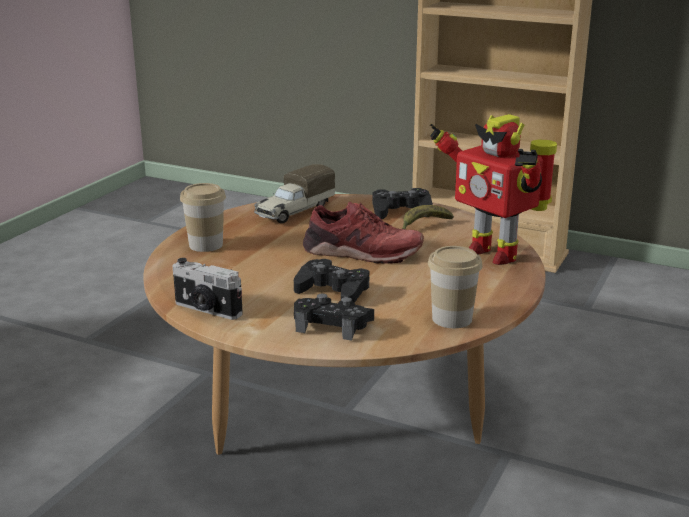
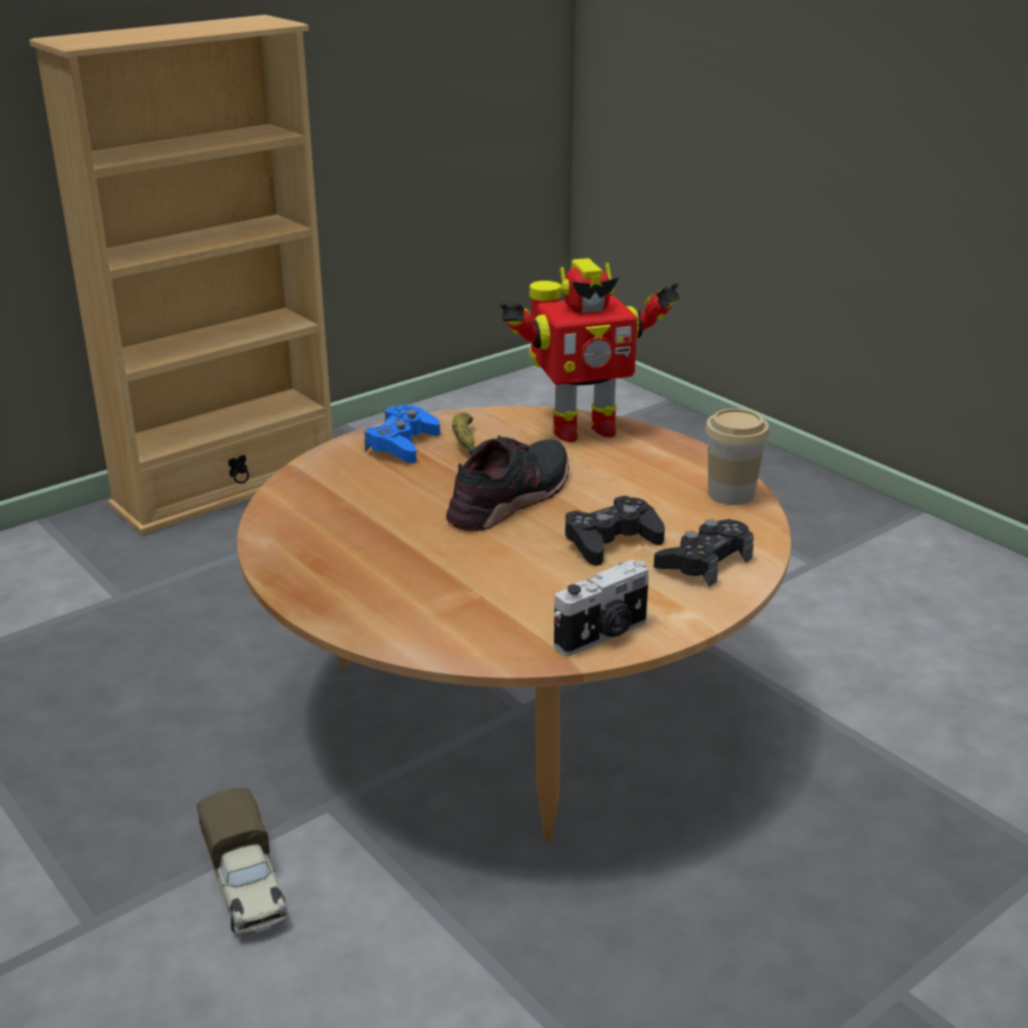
camera: 65 degrees left, 5 degrees up
(206, 245) = (378, 598): cup -> none
(294, 211) = (323, 510): toy truck -> toy truck (246, 887)
(361, 252) = (511, 498): red shoe -> black shoe
(401, 211) = (402, 444): black game controller -> blue game controller

